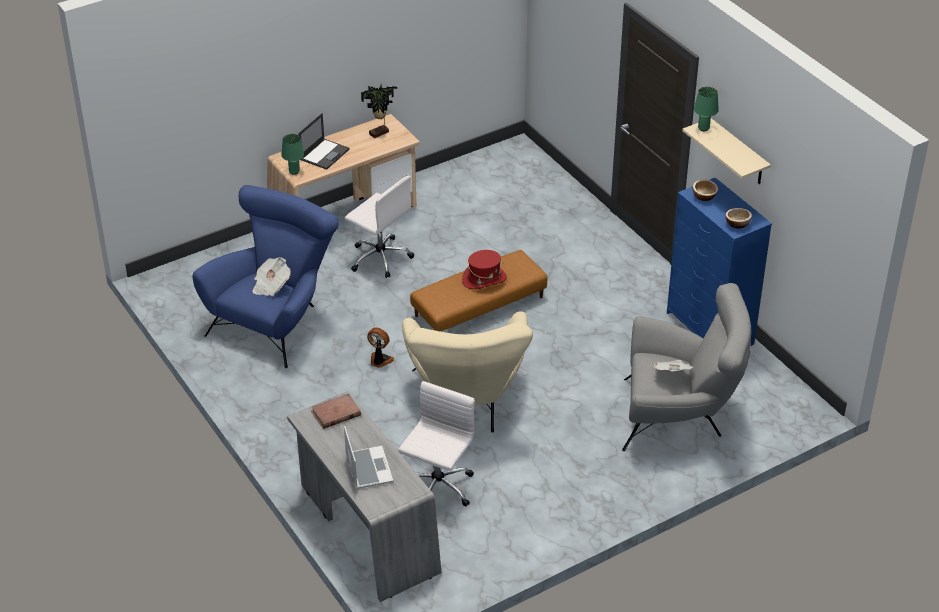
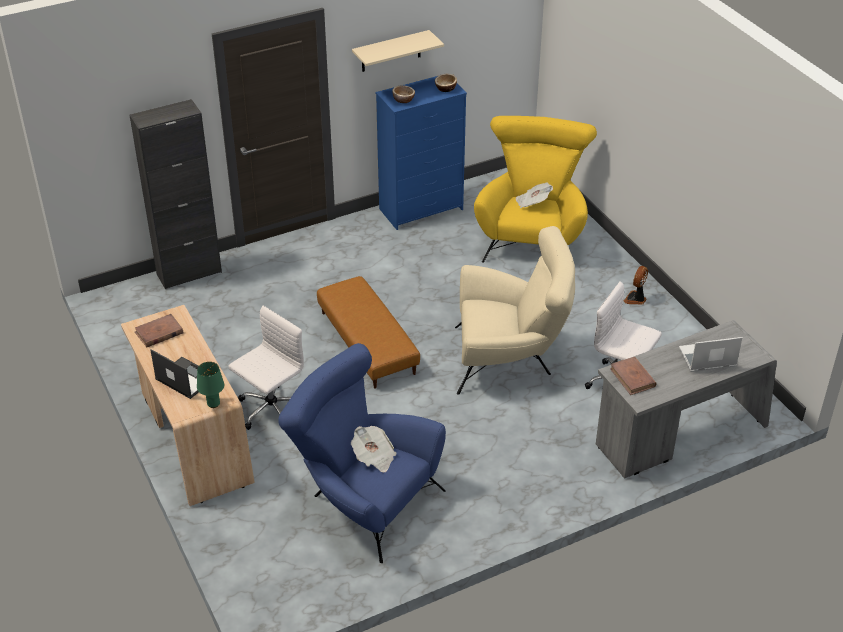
camera: 85 degrees left, 0 degrees up
(379, 360) = (441, 417): fan -> fan (636, 299)
(380, 133) = (159, 333): potted plant -> brown book
(484, 279) = (364, 314): red hat -> none
(563, 187) = (189, 273): none -> black cabinet
(680, 417) = (531, 237): grey armchair -> yellow armchair
(703, 128) = (368, 53): green table lamp -> none

